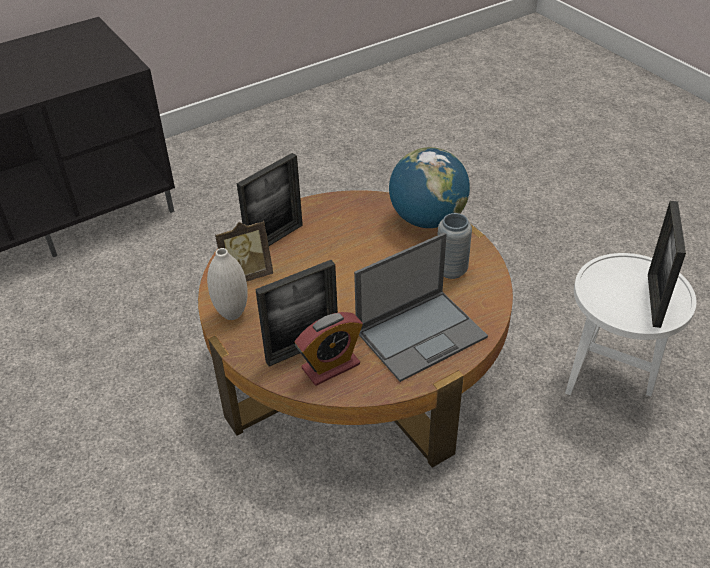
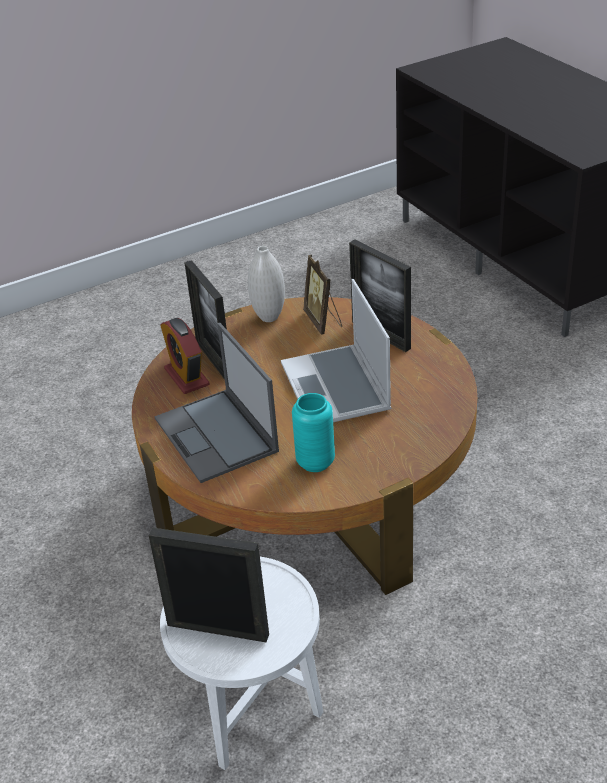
camera: 95 degrees right, 5 degrees down
(353, 262) = (337, 388): none -> laptop
(427, 219) = (415, 447): globe -> none
(451, 270) = (315, 462): grey vase -> turquoise vase

